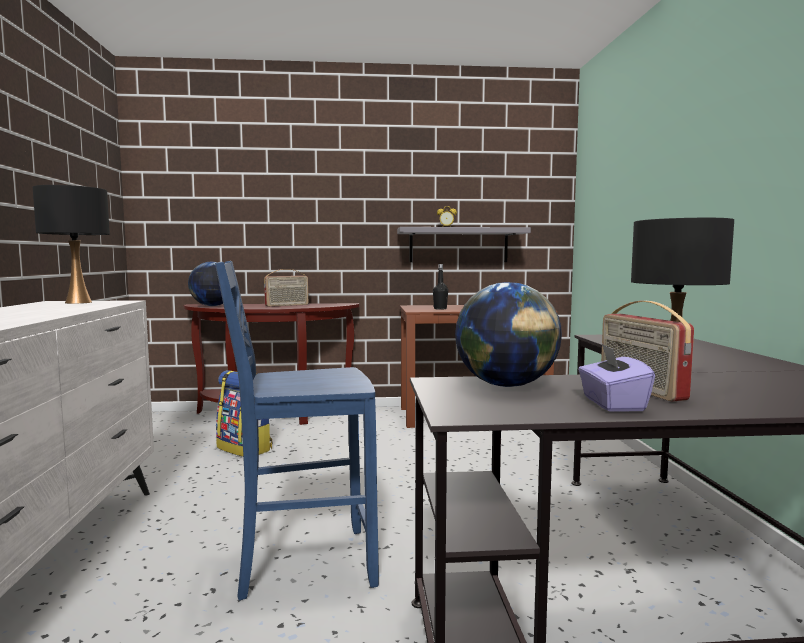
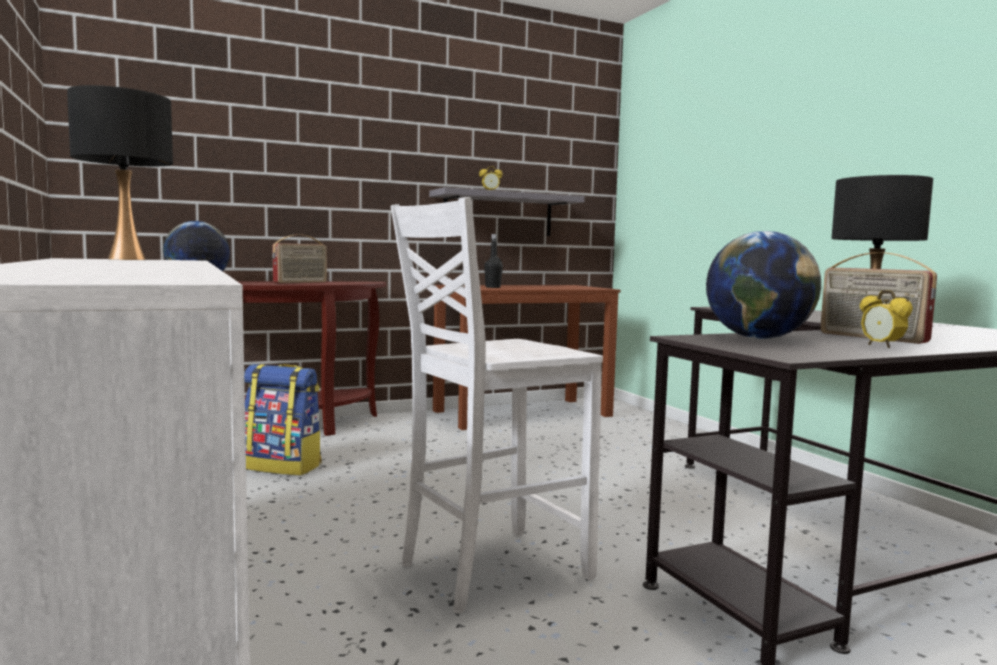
camera: 20 degrees left, 0 degrees up
(302, 563) = (489, 570): blue chair -> white chair
(612, 404) = (881, 346): purple tissue box -> alarm clock

